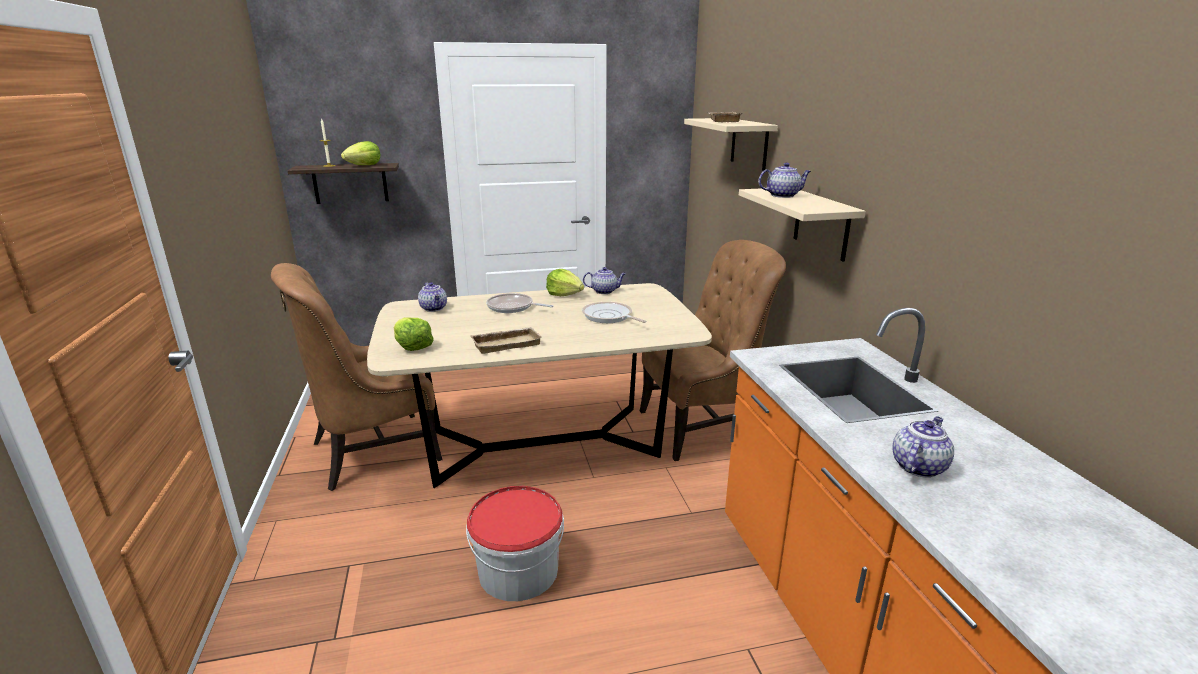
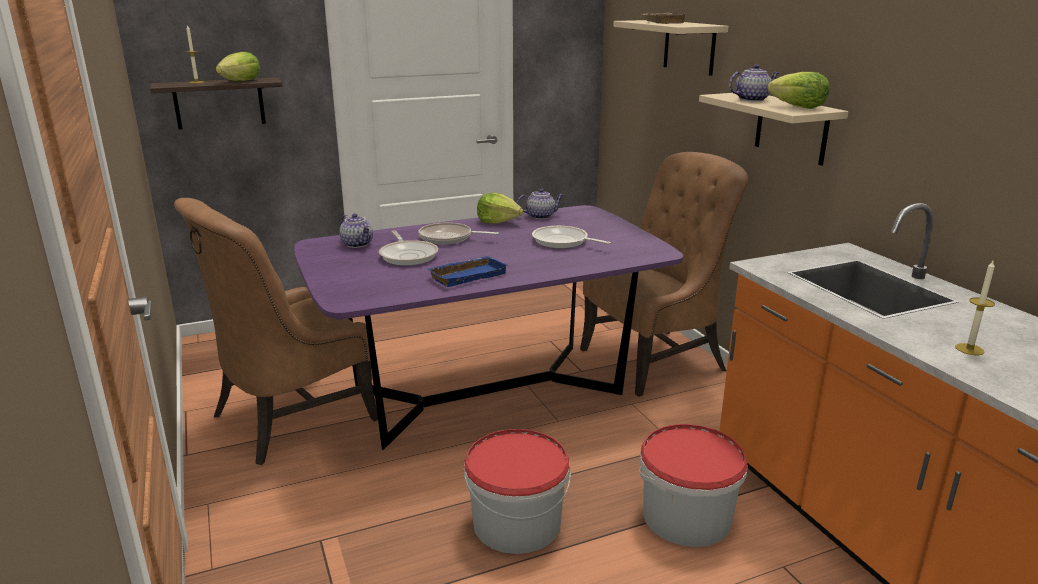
camera: 10 degrees left, 0 degrees up
(412, 346) = (361, 285): lettuce -> lettuce (798, 107)
(469, 321) = (408, 255): none -> frying pan
(506, 343) = (467, 275): beige tray -> blue tray
(543, 444) = (488, 392): beige dining table -> purple dining table
(674, 585) = (687, 516): none -> bucket
(918, 466) = (969, 349): teapot -> candle

